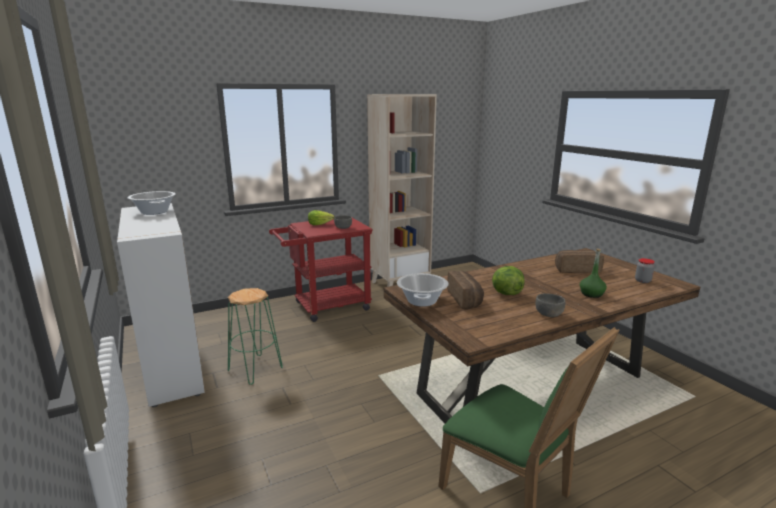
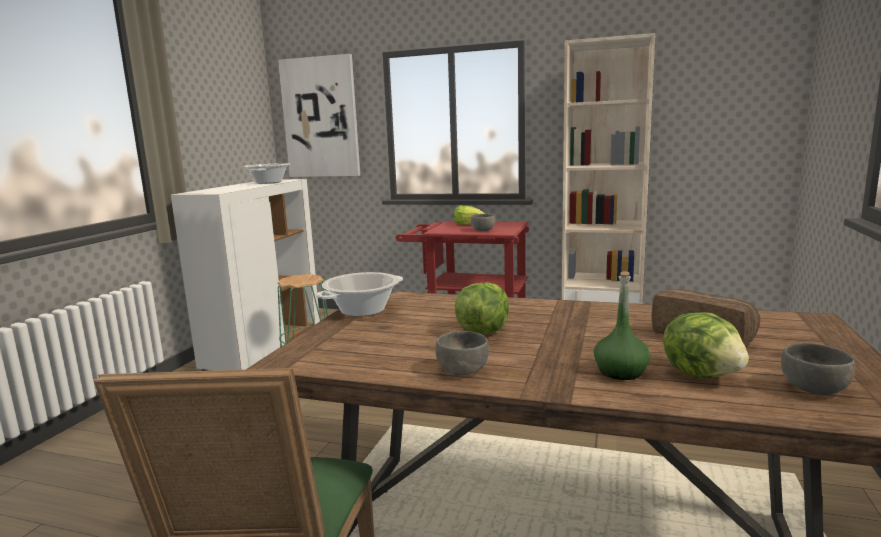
camera: 45 degrees right, 5 degrees down
(151, 140) = (320, 118): none -> picture
(466, 299) = (412, 322): bread -> none
(611, 286) = (702, 374): none -> lettuce
(642, 281) = (814, 388): jar -> grey bowl

